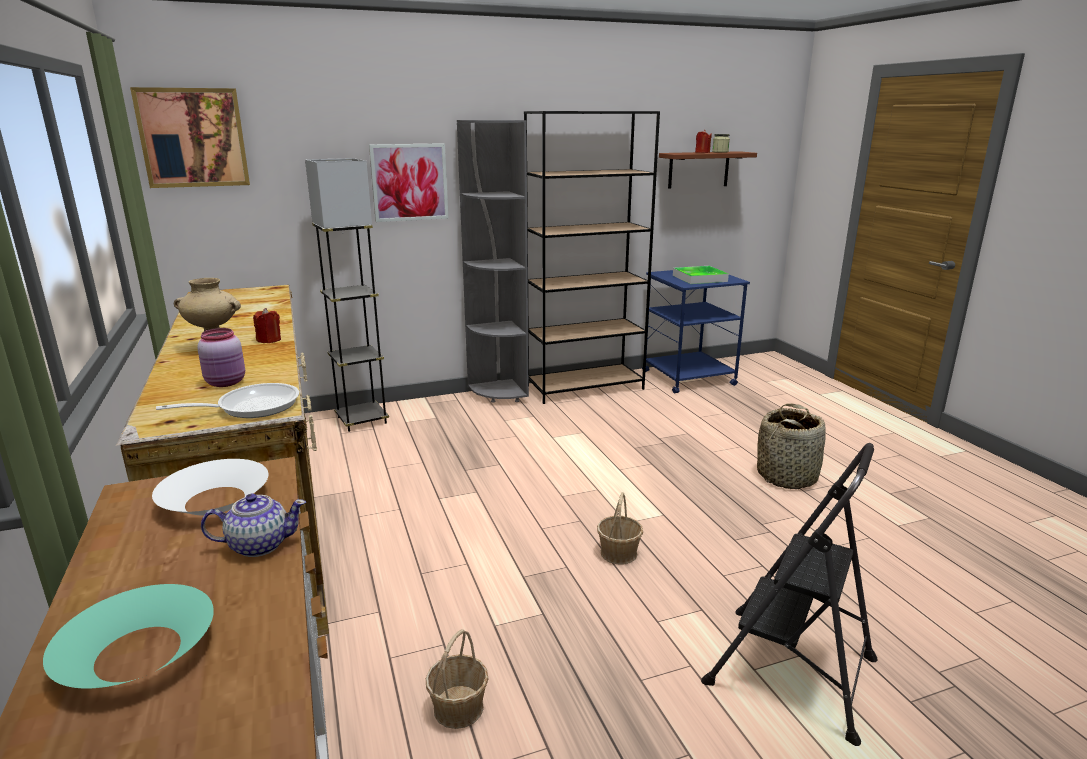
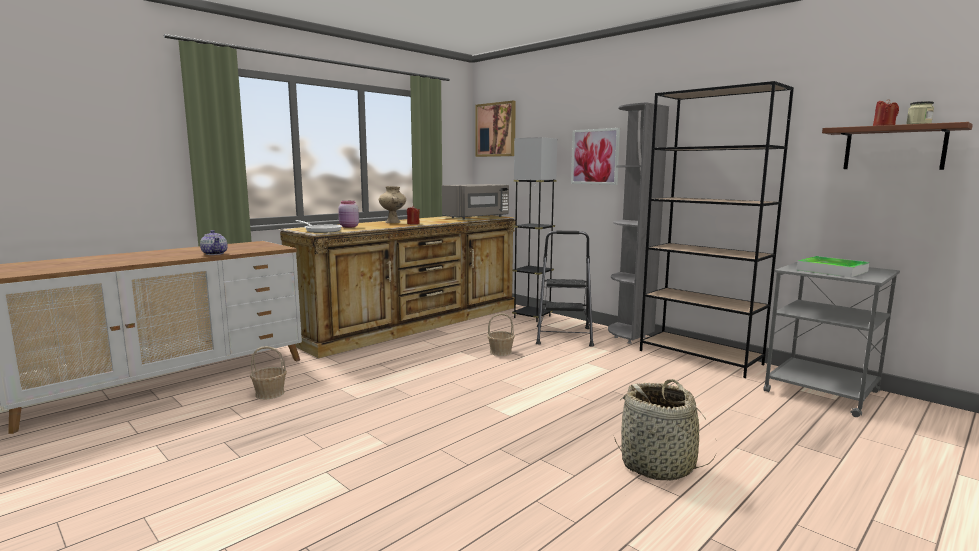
camera: 65 degrees right, 10 degrees down
(137, 653) = (146, 255): turquoise bowl -> none
(215, 500) = (252, 247): white bowl -> none
(254, 299) = (477, 217): none -> grey microwave
(619, 553) = (441, 408): basket -> basket (501, 352)
(689, 377) = (823, 392): blue cart -> grey cart
(796, 671) = (328, 489): black step ladder -> black step ladder (563, 336)

